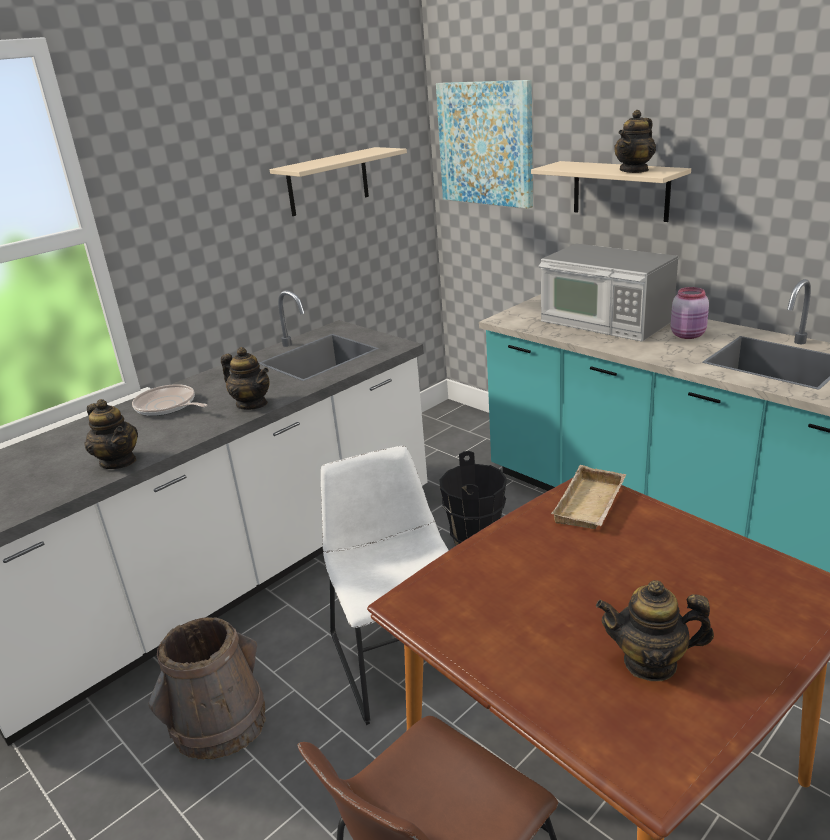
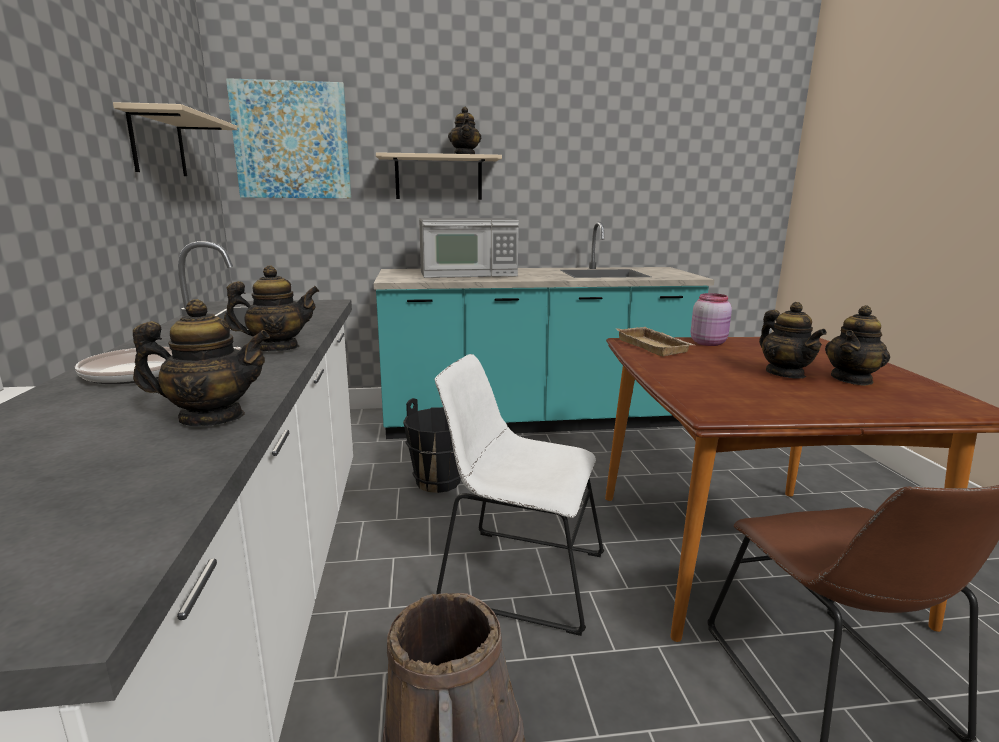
camera: 55 degrees left, 10 degrees down
(603, 611) = (785, 374): none -> teapot
(688, 335) = (534, 272): pink jar -> pink jar (709, 343)

